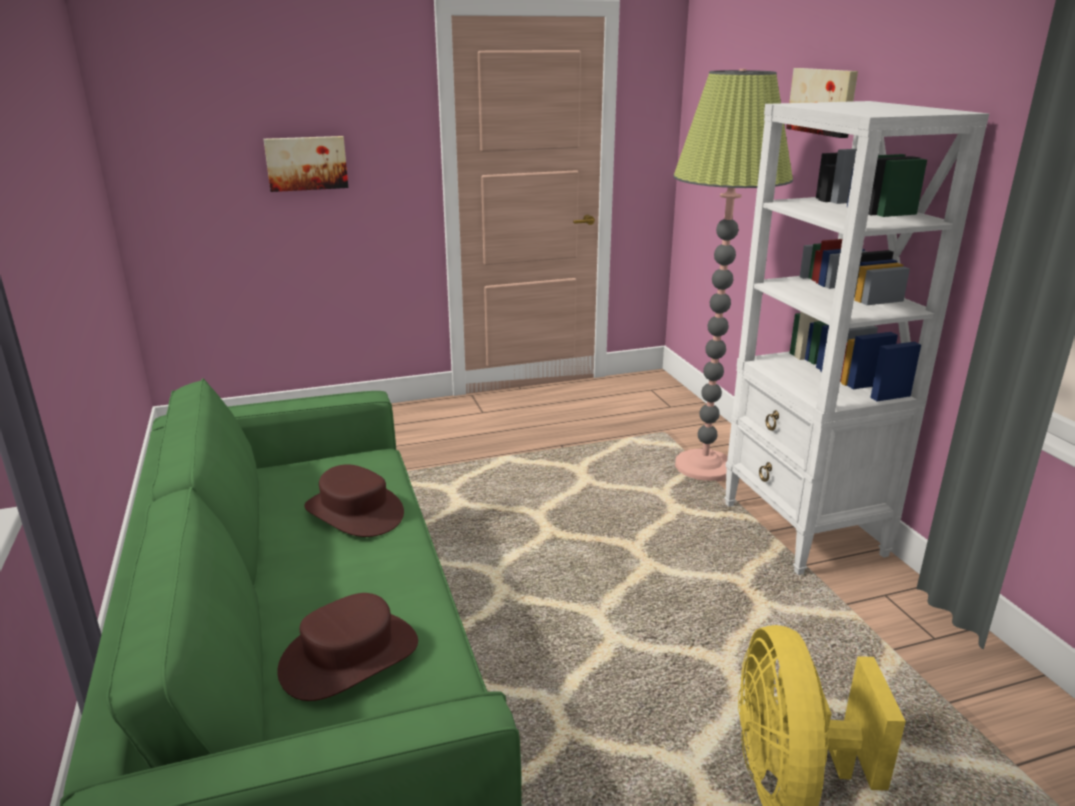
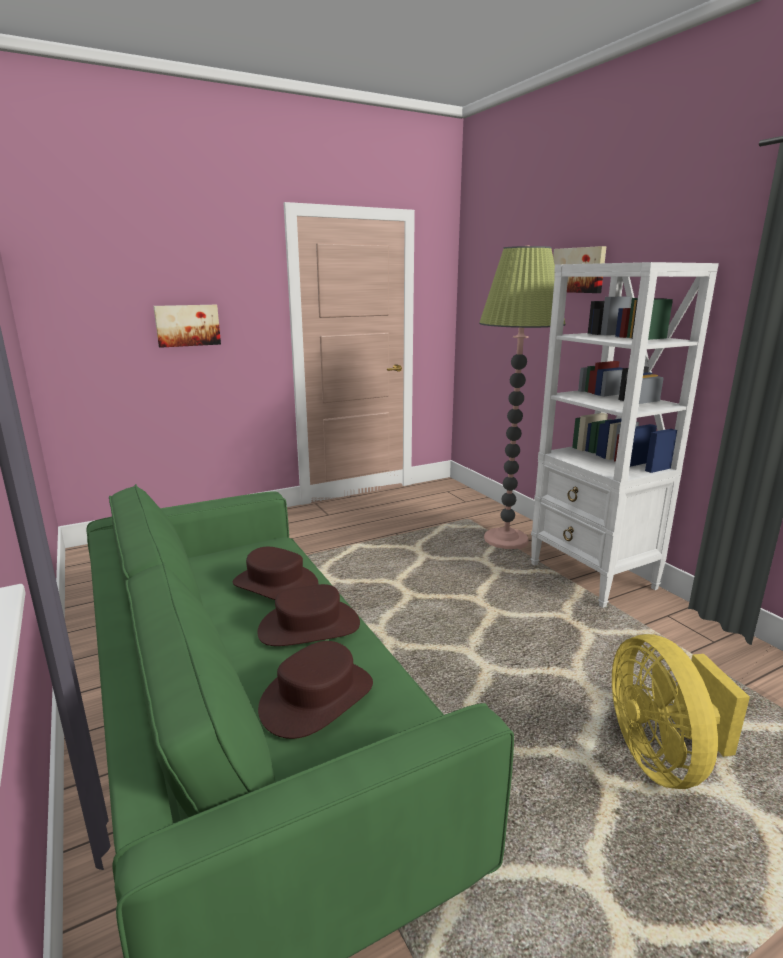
camera: 10 degrees left, 5 degrees down
(373, 570) = (309, 627): none -> brown hat

